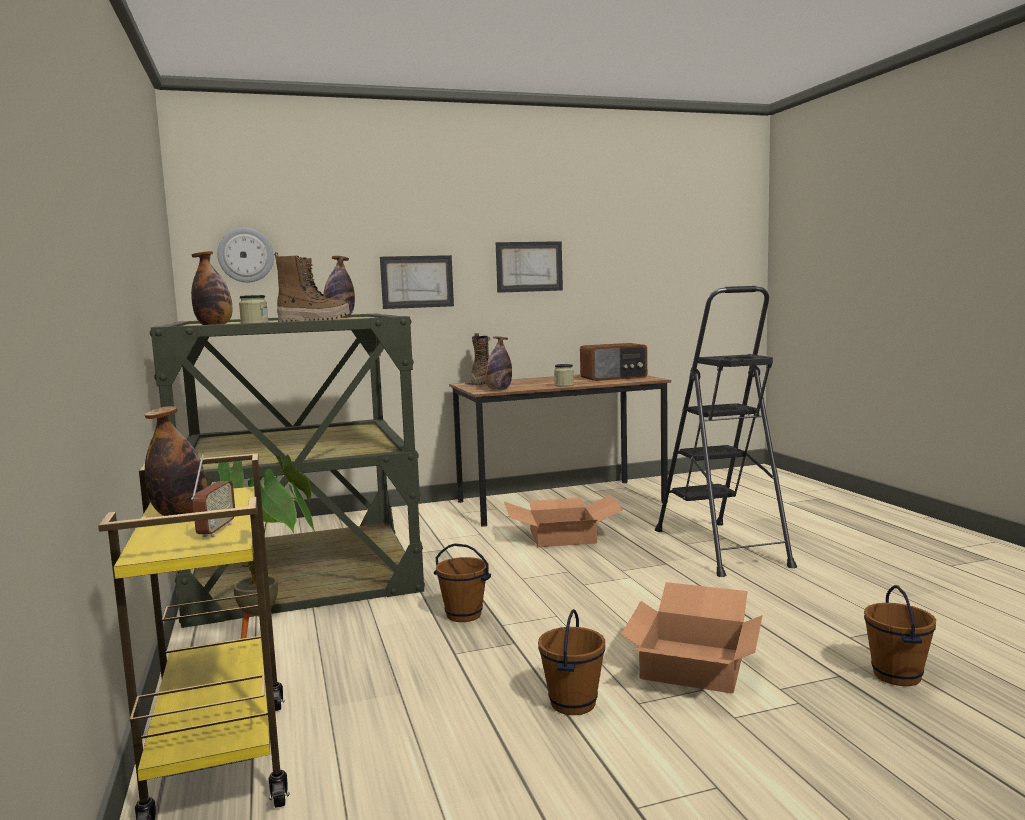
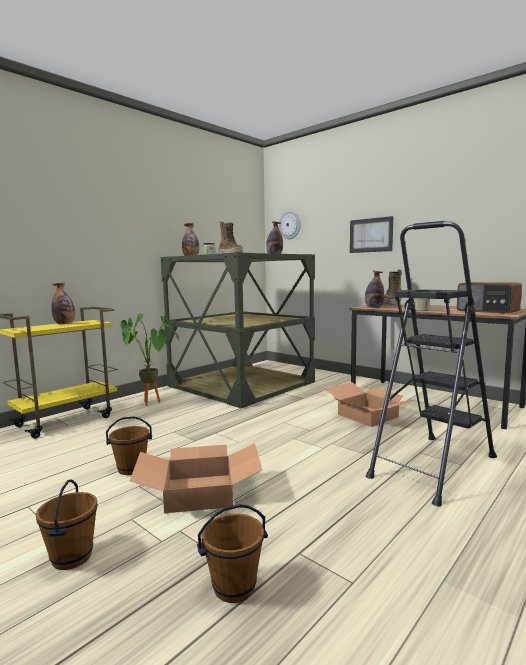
camera: 60 degrees right, 0 degrees up
(216, 530) = (40, 328): radio -> none
(464, 615) = (220, 422): brown bucket -> brown bucket (72, 557)
(529, 266) = (451, 220): picture -> none

